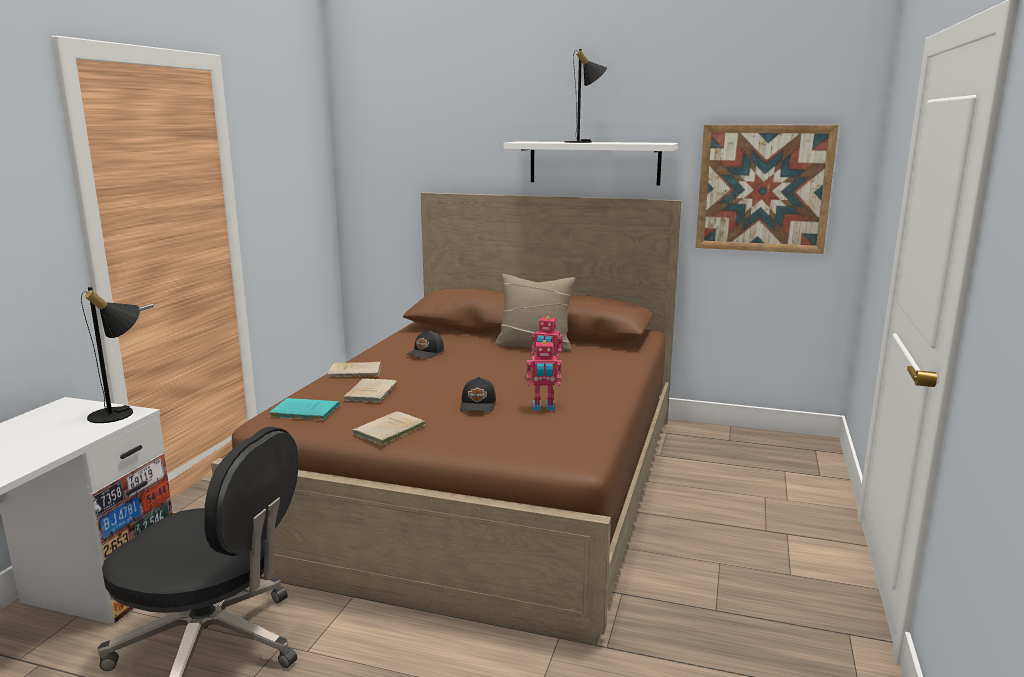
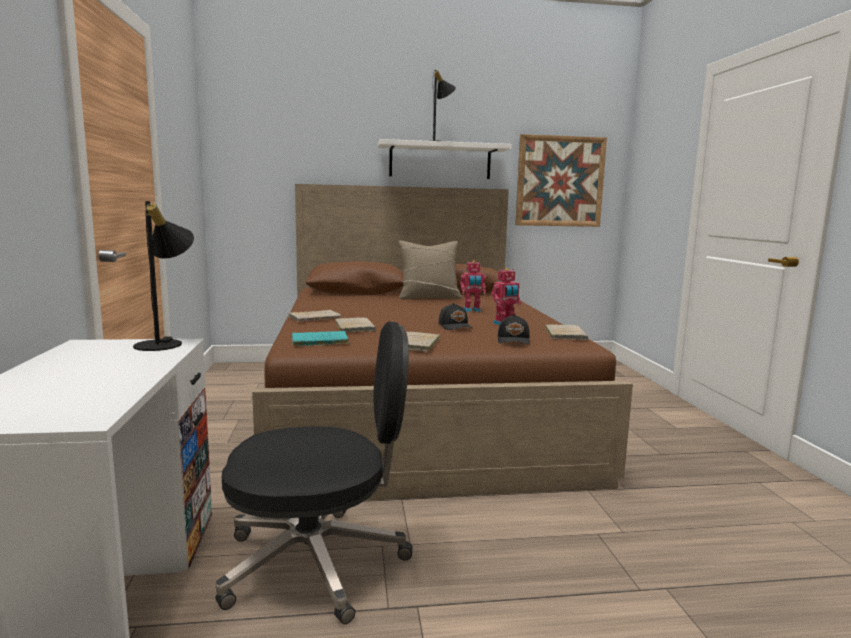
camera: 25 degrees left, 5 degrees down
(426, 353) = (353, 305): black cap -> black cap (514, 340)
(585, 437) = (565, 334): none -> beige book

